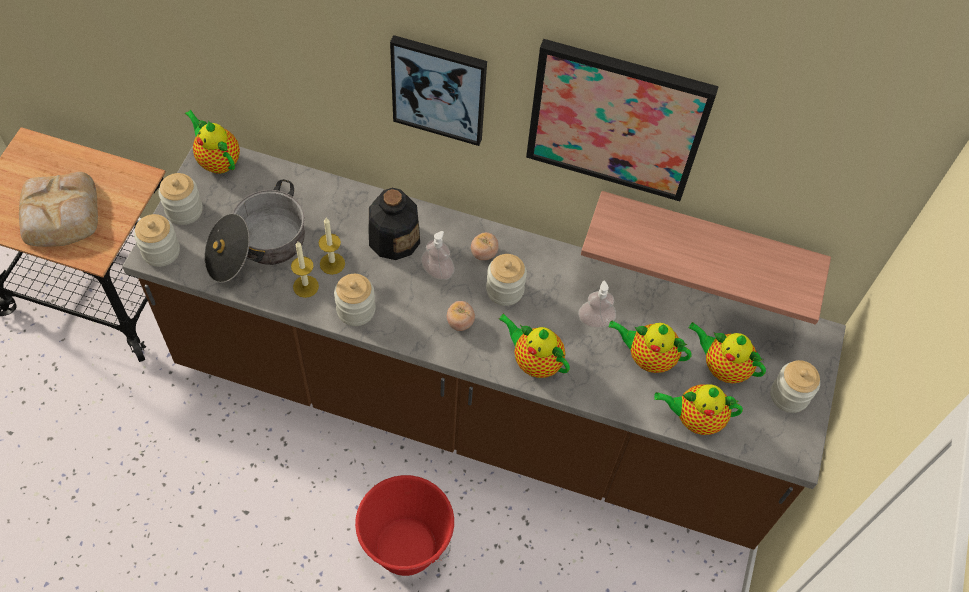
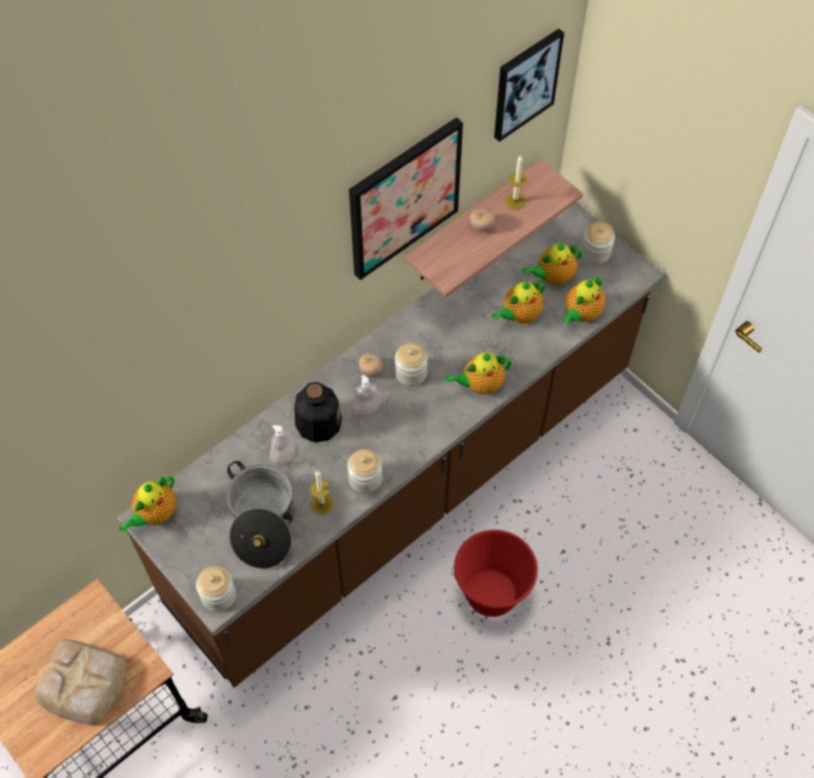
camera: 55 degrees left, 0 degrees up
(184, 210) = (189, 561): jar -> none
(217, 160) = (155, 514): teapot -> teapot turned 45 degrees counterclockwise
(332, 263) = (313, 475): candle -> candle (515, 201)
(439, 89) = (287, 293): picture -> picture (525, 84)
(460, 322) = (419, 415): tomato -> tomato (481, 226)
(595, 320) = (471, 331): soap dispenser -> soap dispenser (283, 455)

